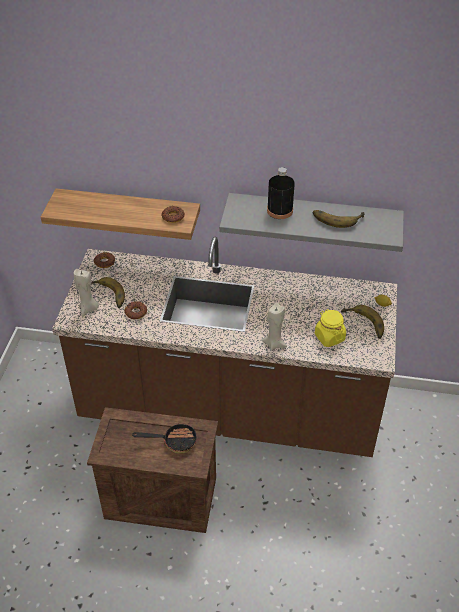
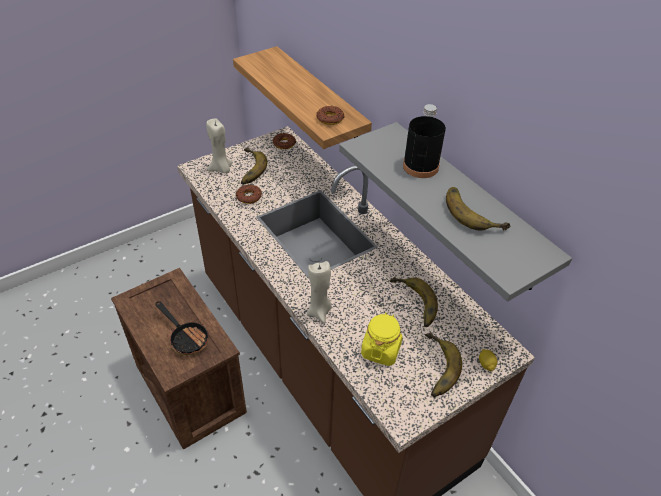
camera: 45 degrees right, 0 degrees up
(313, 302) = (412, 304): none -> banana

